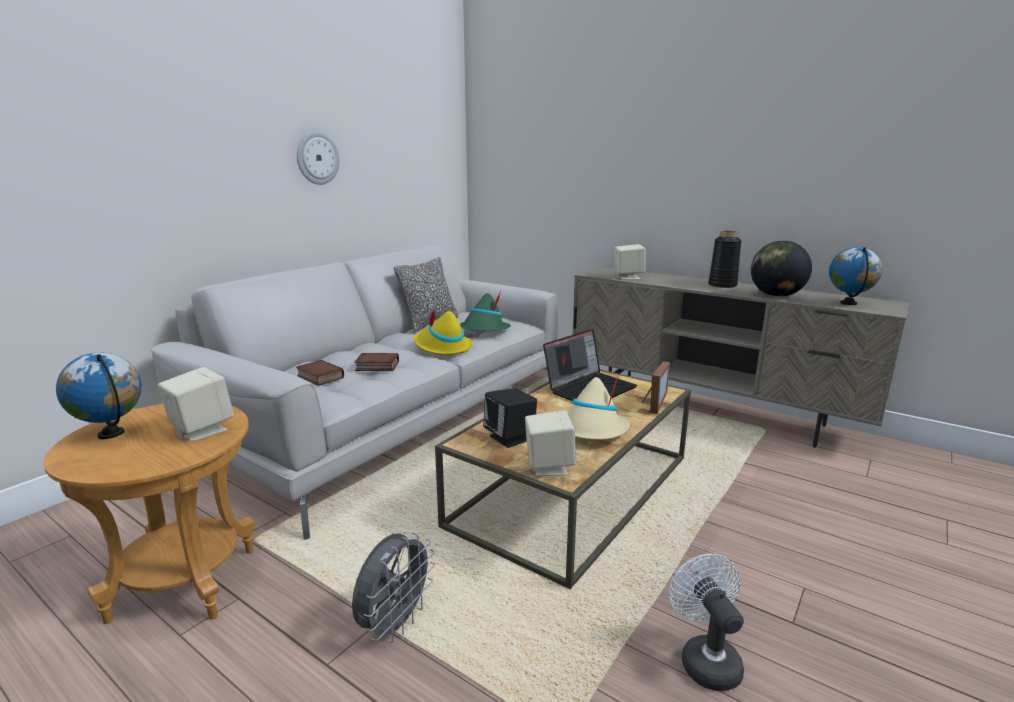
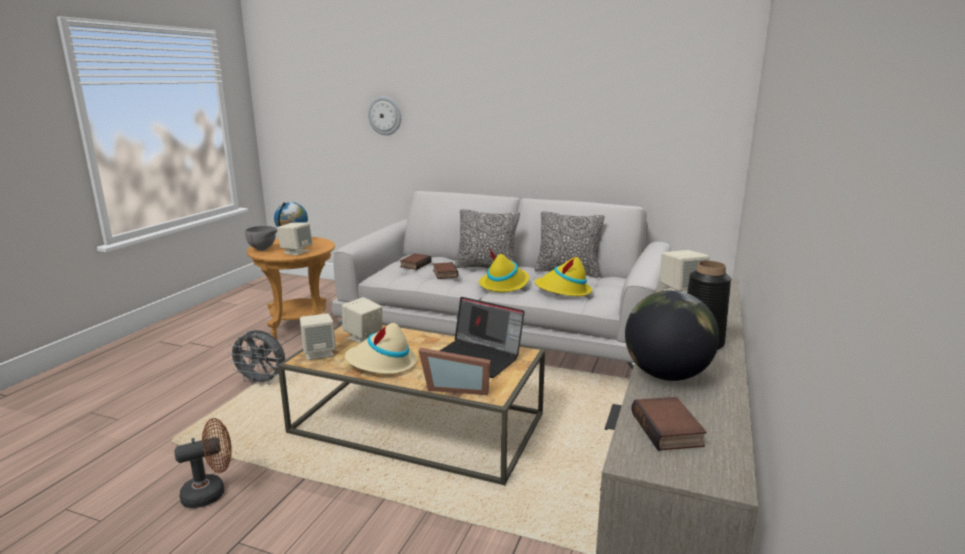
camera: 75 degrees right, 0 degrees up
(128, 462) = (264, 249): none -> grey bowl
(317, 158) = (543, 113): wall clock -> wall clock (385, 116)
(373, 349) = (486, 268): none -> pillow
(484, 330) = (563, 291): green hat -> yellow hat
(510, 438) = (363, 337): black speaker -> beige speaker
(705, 659) = (211, 492): white fan -> brown fan
(849, 303) = (669, 430): globe -> book

